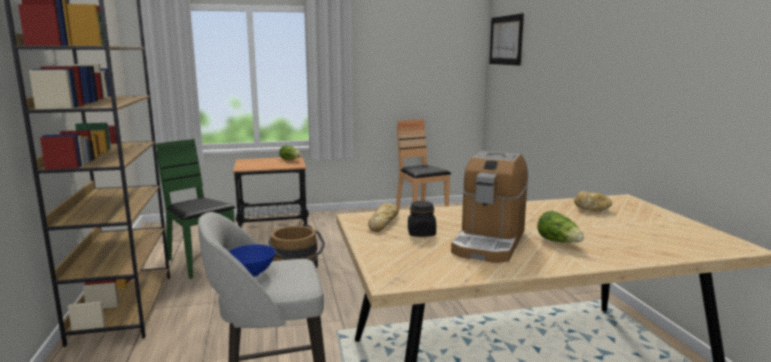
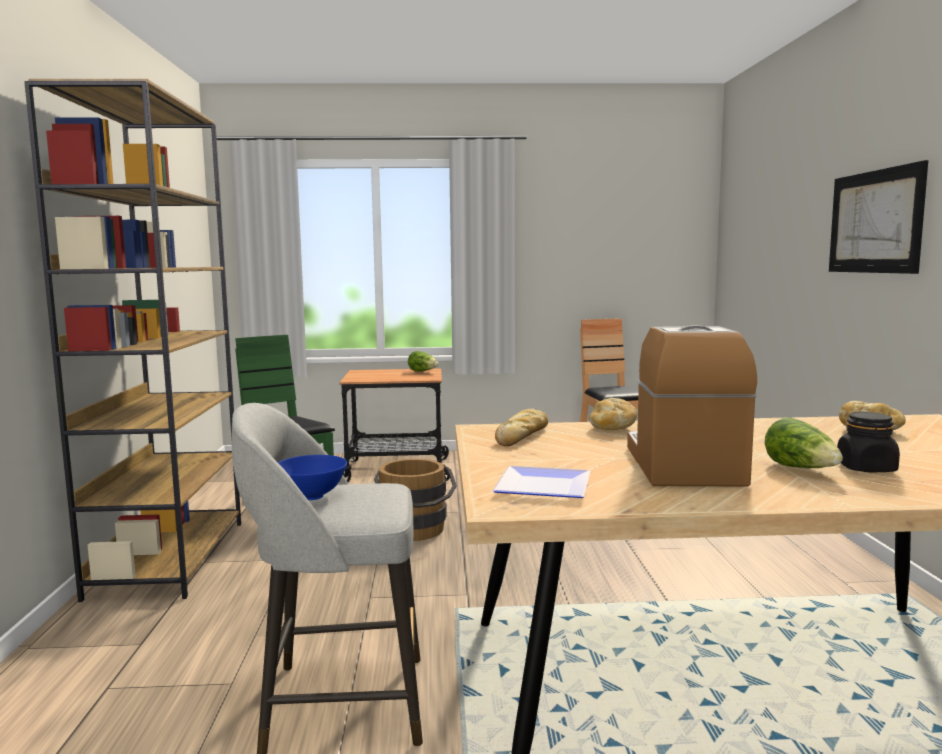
camera: 10 degrees right, 5 degrees down
(408, 264) = (540, 486): none -> plate
(421, 233) = (575, 451): black jar -> black jar (866, 468)
(439, 214) = (612, 429): none -> bread
(489, 242) = (682, 464): coffee machine -> coffee machine turned 150 degrees clockwise
(505, 40) = (745, 198): picture -> picture (874, 222)

